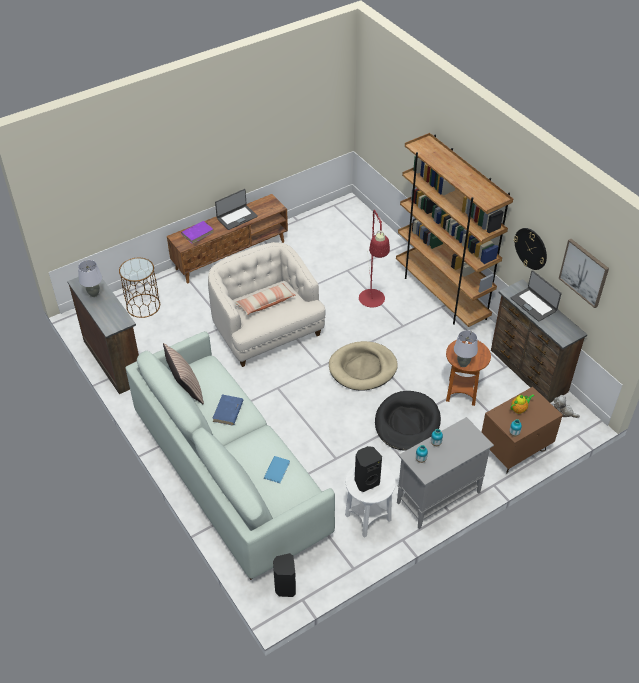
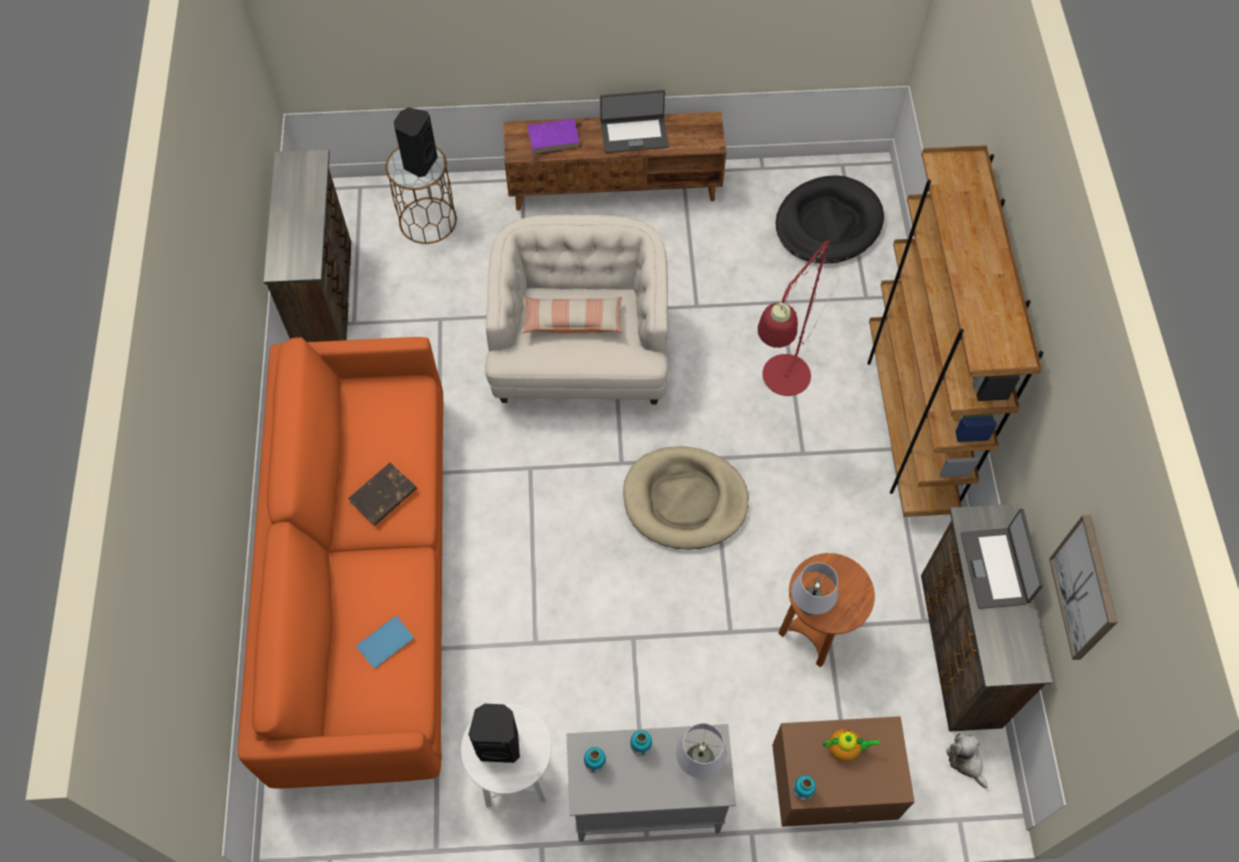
camera: 30 degrees right, 15 degrees up
(94, 294) = (296, 194): grey table lamp -> grey table lamp (698, 764)
(186, 389) = (349, 422): pillow -> none
(228, 411) = (383, 496): blue book -> brown book
(229, 473) = (365, 581): white sofa -> orange sofa
(285, 587) = (319, 821): black speaker -> black speaker (419, 163)
(407, 423) = (688, 639): black dog bed -> black dog bed (828, 224)
(531, 248) = (1039, 469): wall clock -> none

